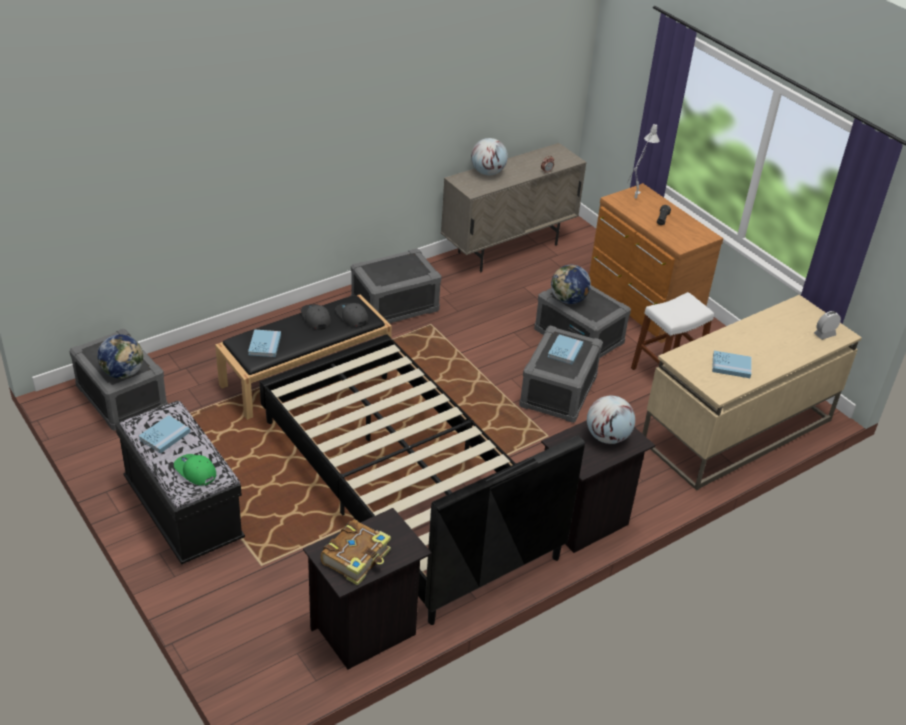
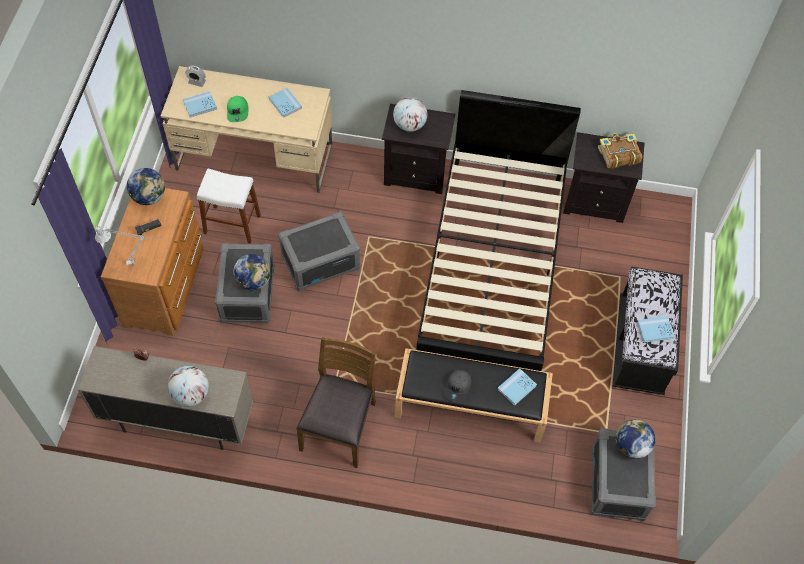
camera: 135 degrees left, 20 degrees up
(195, 472) = (654, 288): green cap -> green cap (238, 112)
(351, 317) = (430, 370): grey cap -> none
(394, 306) = (340, 426): grey storage box -> brown chair
(565, 351) = (313, 242): blue book -> blue book (200, 105)
(698, 236) = (149, 197): none -> globe

